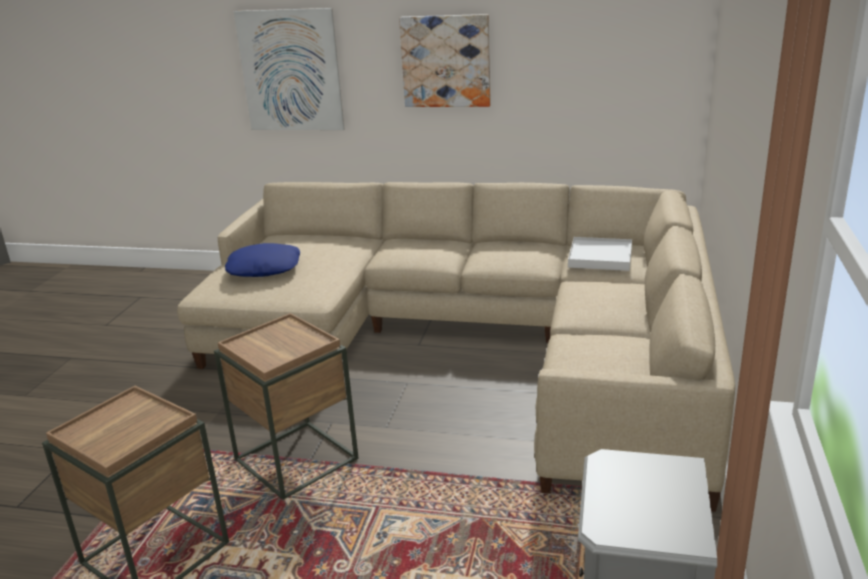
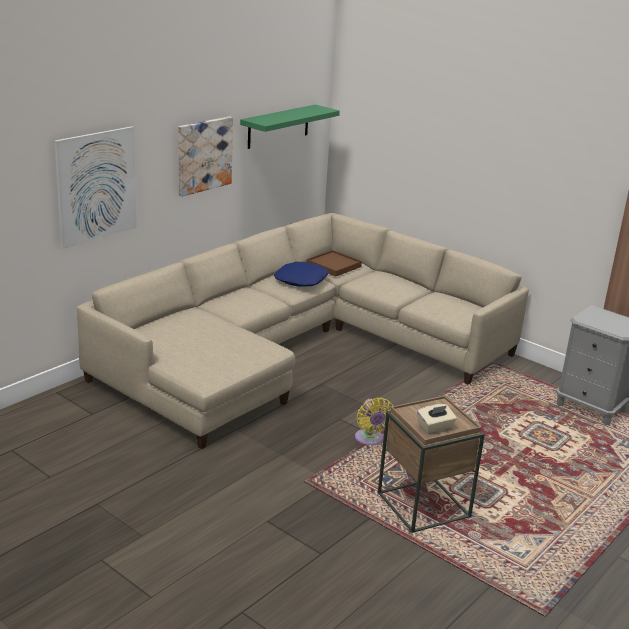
camera: 65 degrees left, 0 degrees up
(91, 433) = (435, 428): none -> beige tissue box
(264, 268) = (197, 350): blue pillow -> blue pillow (300, 280)
(297, 459) = (370, 440): brown side table -> yellow fan
(588, 41) = (278, 126): none -> green shelf
(600, 257) = (333, 265): white tray -> brown tray

